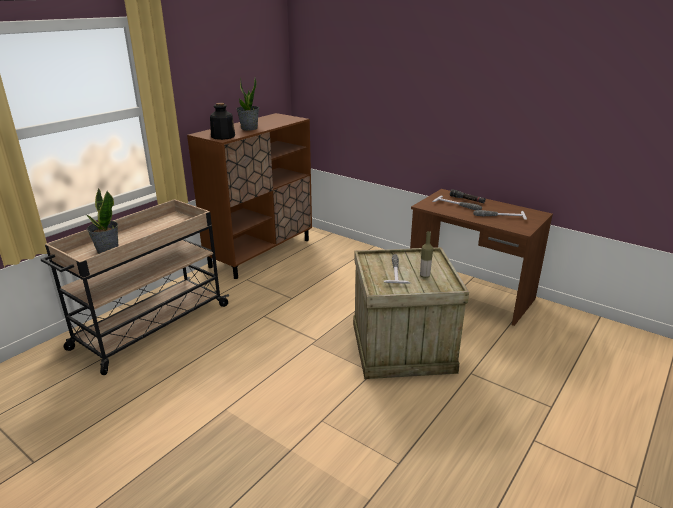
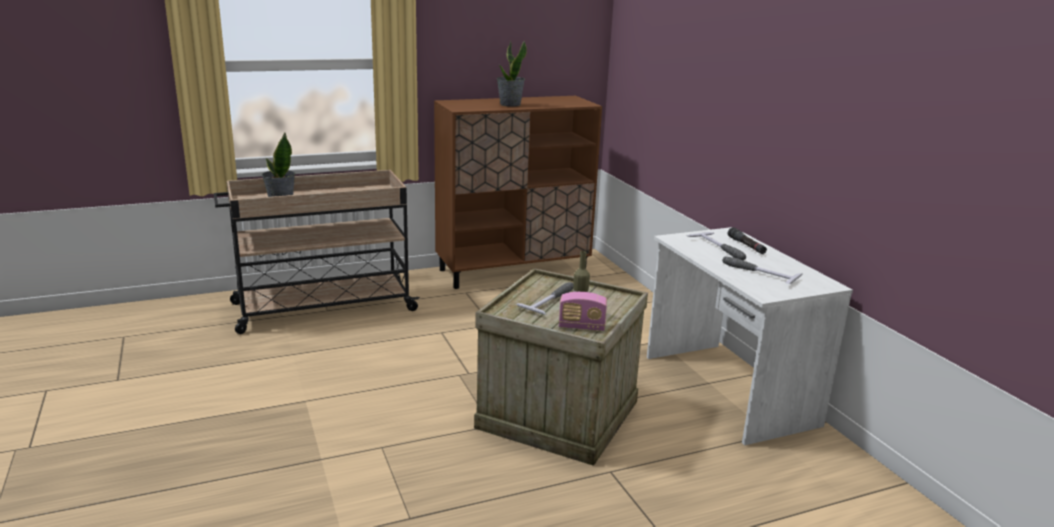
camera: 30 degrees right, 5 degrees down
(222, 136) = (465, 107): bottle -> none
(438, 284) = (581, 327): none -> radio
(470, 294) = (727, 390): brown desk -> white desk

